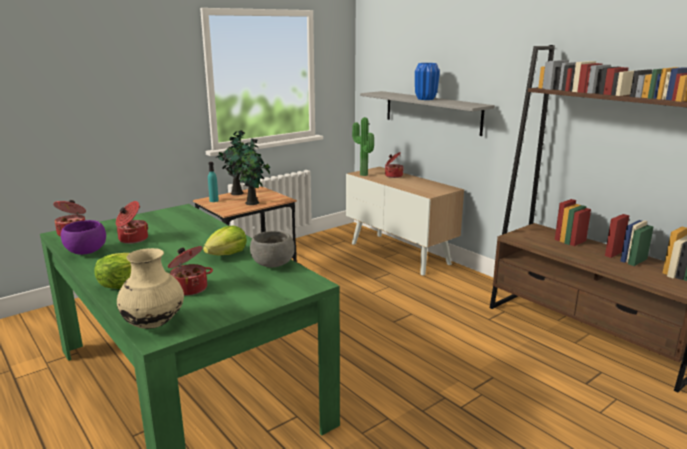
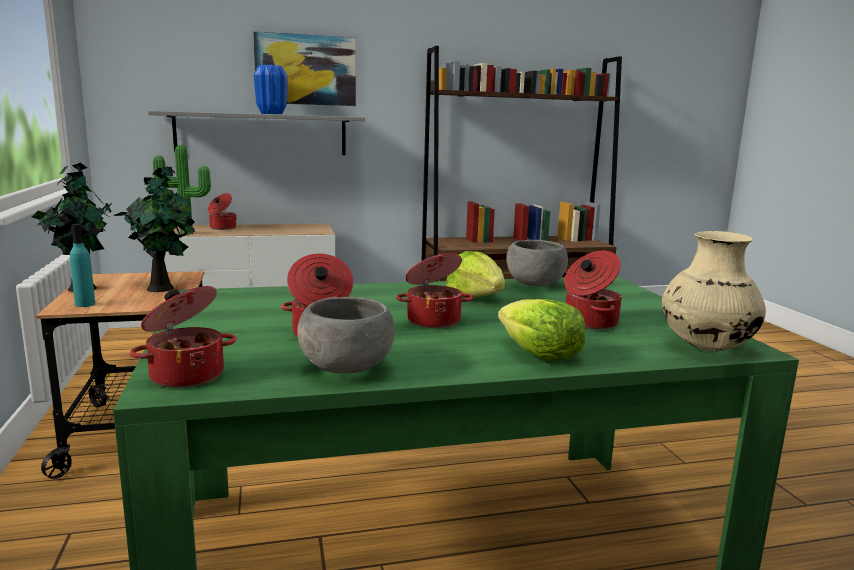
camera: 65 degrees left, 5 degrees down
(86, 252) = (346, 369): purple bowl -> grey bowl
(168, 254) = (433, 320): none -> cooking pot
(462, 64) = (305, 70): none -> picture

